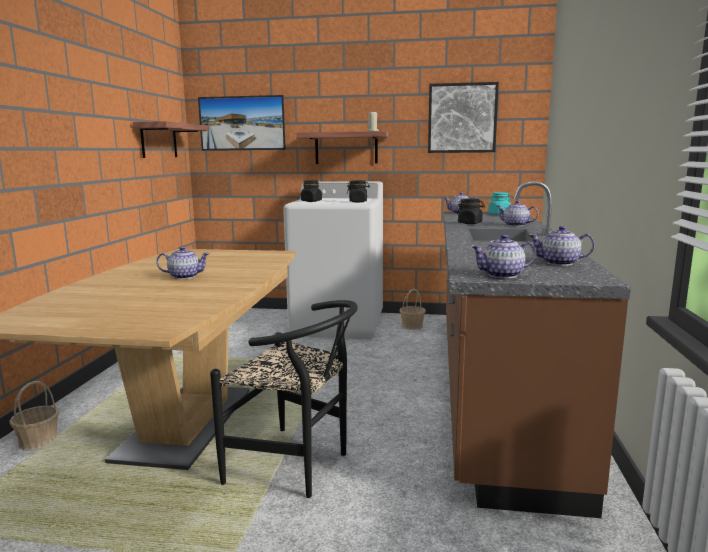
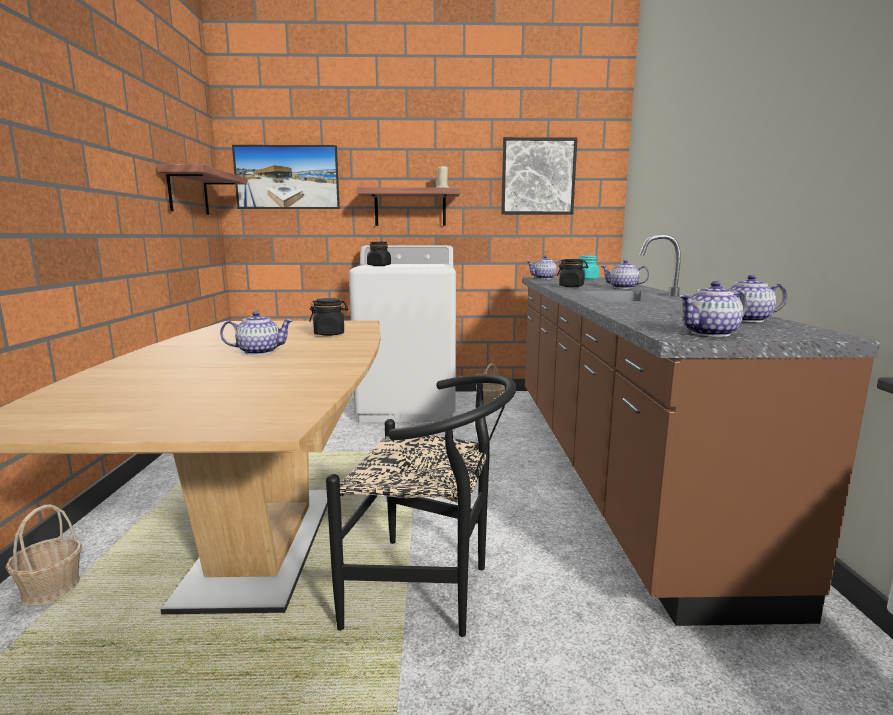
camera: 10 degrees left, 0 degrees up
(358, 201) = (434, 266): black jar -> black jar (329, 334)

